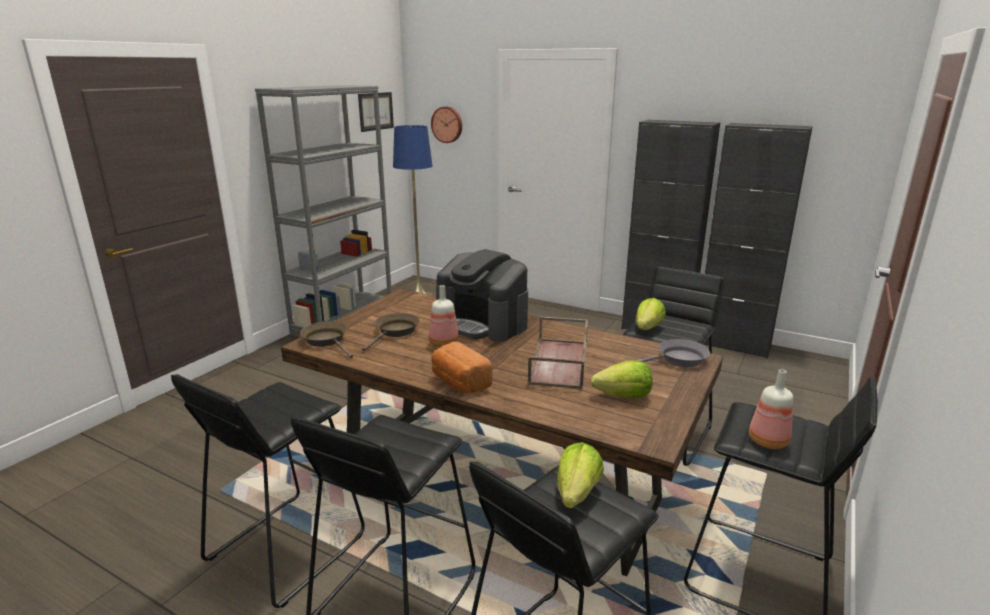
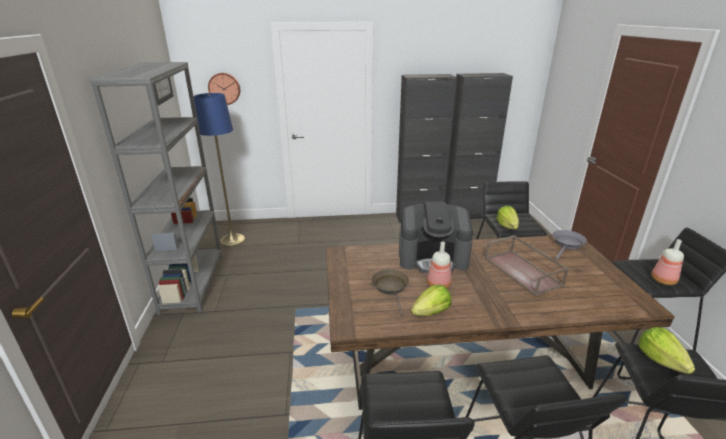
camera: 35 degrees left, 5 degrees up
(327, 341) = (357, 318): brown frying pan -> none
(459, 382) = (501, 313): bread -> none
(624, 396) = (588, 282): lettuce -> lettuce (431, 312)

